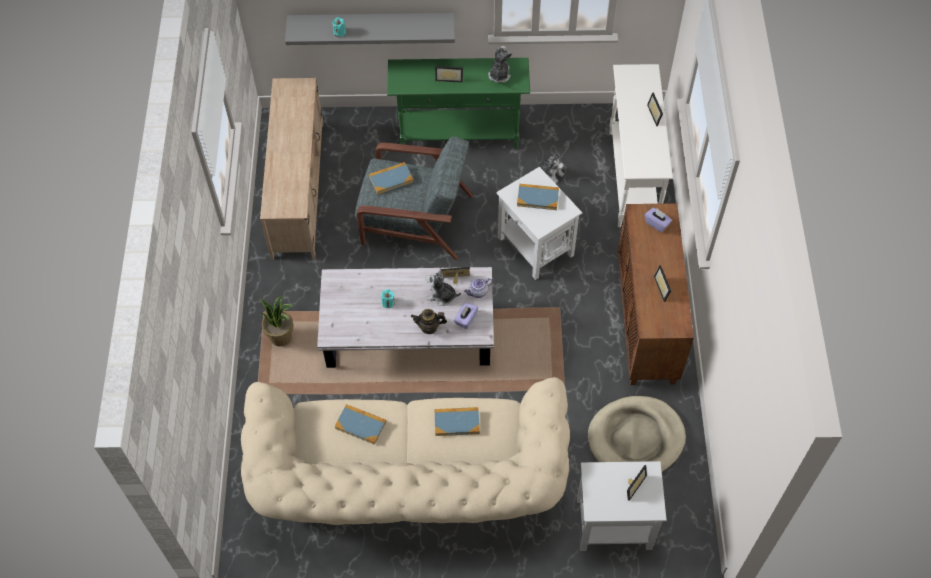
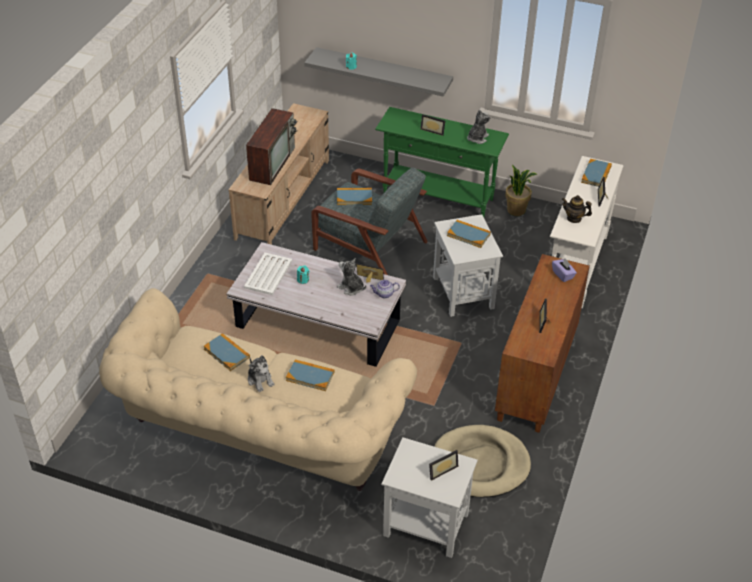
camera: 20 degrees right, 15 degrees down
(281, 337) = (211, 295): potted plant -> potted plant (516, 210)
(290, 168) = (272, 162): none -> television
(349, 308) = (268, 274): none -> white tray
(429, 327) = (328, 307): teapot -> teapot (574, 218)
(466, 319) = (363, 310): purple tissue box -> none
(550, 173) = (503, 244): plush toy -> plush toy (260, 380)
(637, 85) = (596, 174): none -> book

